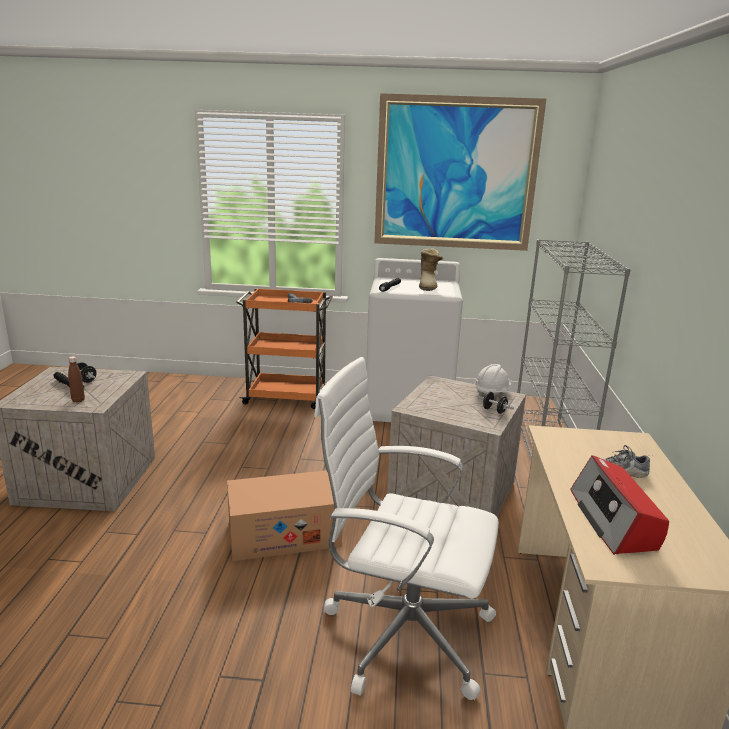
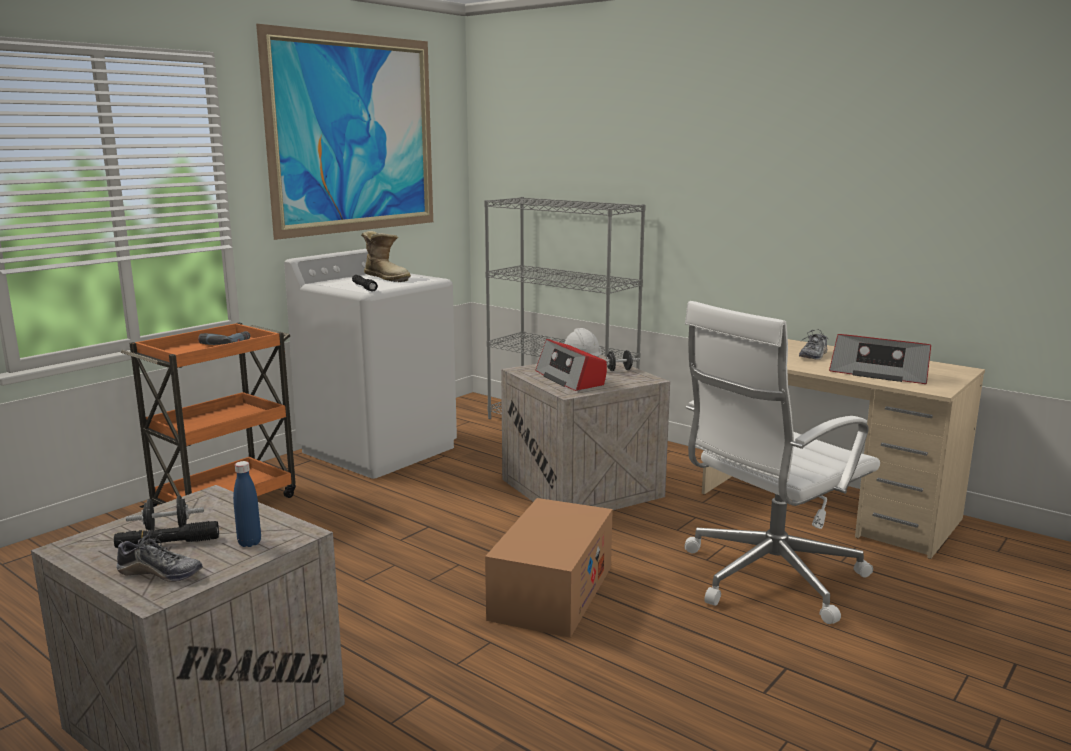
camera: 55 degrees left, 5 degrees down
(36, 395) = (160, 573): none -> shoe
(78, 400) = (249, 543): brown bottle -> blue bottle
(443, 400) = (570, 378): none -> radio

